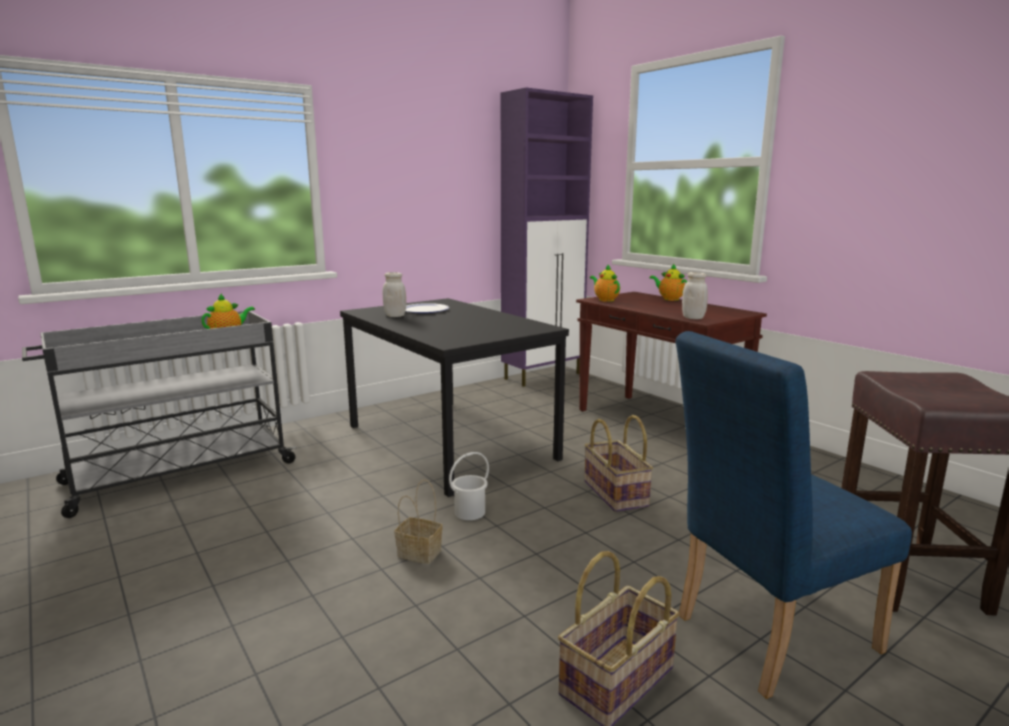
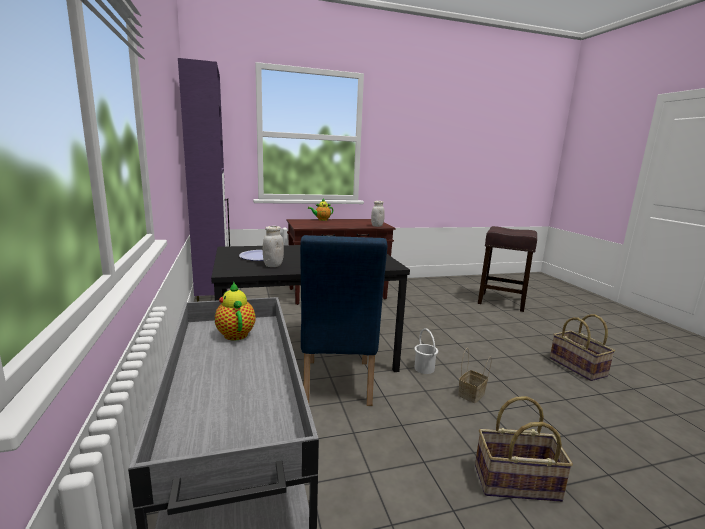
camera: 70 degrees left, 0 degrees up
(605, 300) = (306, 226): teapot -> none
(614, 493) = (418, 326): basket -> basket (516, 484)
(764, 636) = (541, 333): blue chair -> blue chair (337, 386)

